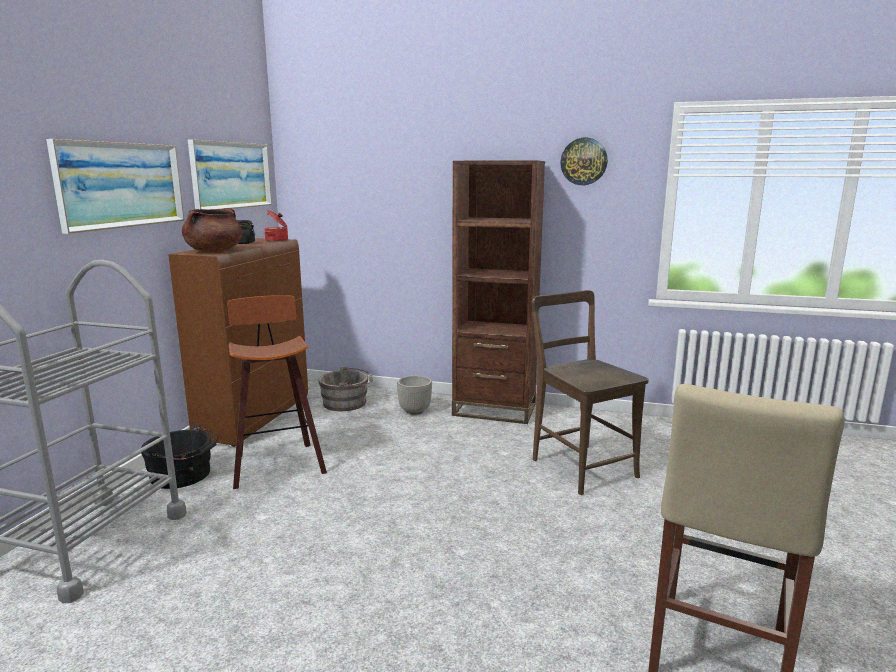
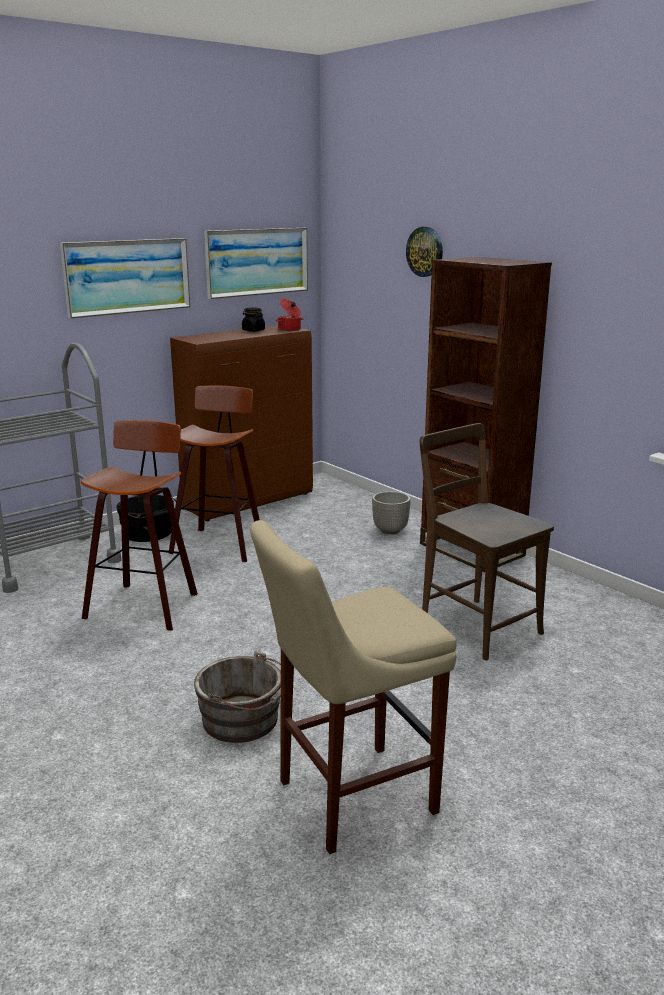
camera: 35 degrees right, 5 degrees up
(214, 251) = (206, 338): brown cooking pot -> none
(275, 550) = (145, 604): none -> stool
(347, 403) = (340, 507): grey bucket -> grey bucket (244, 721)
(580, 466) = (476, 625): brown chair -> brown chair turned 45 degrees counterclockwise
(583, 161) = (594, 266): wall clock -> wall clock (425, 251)

